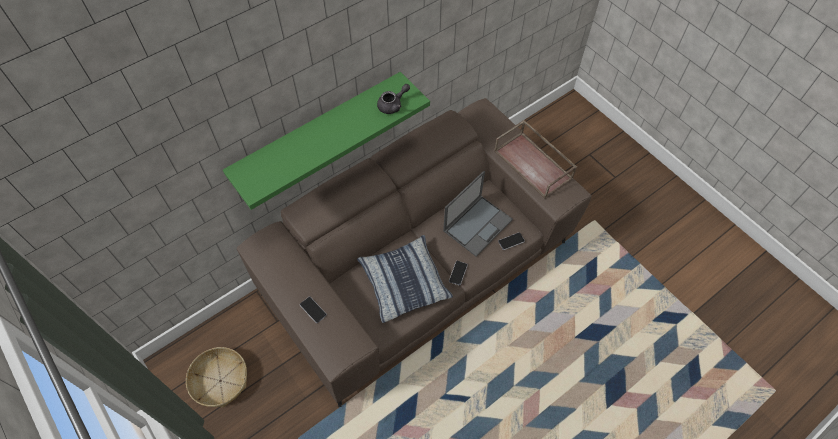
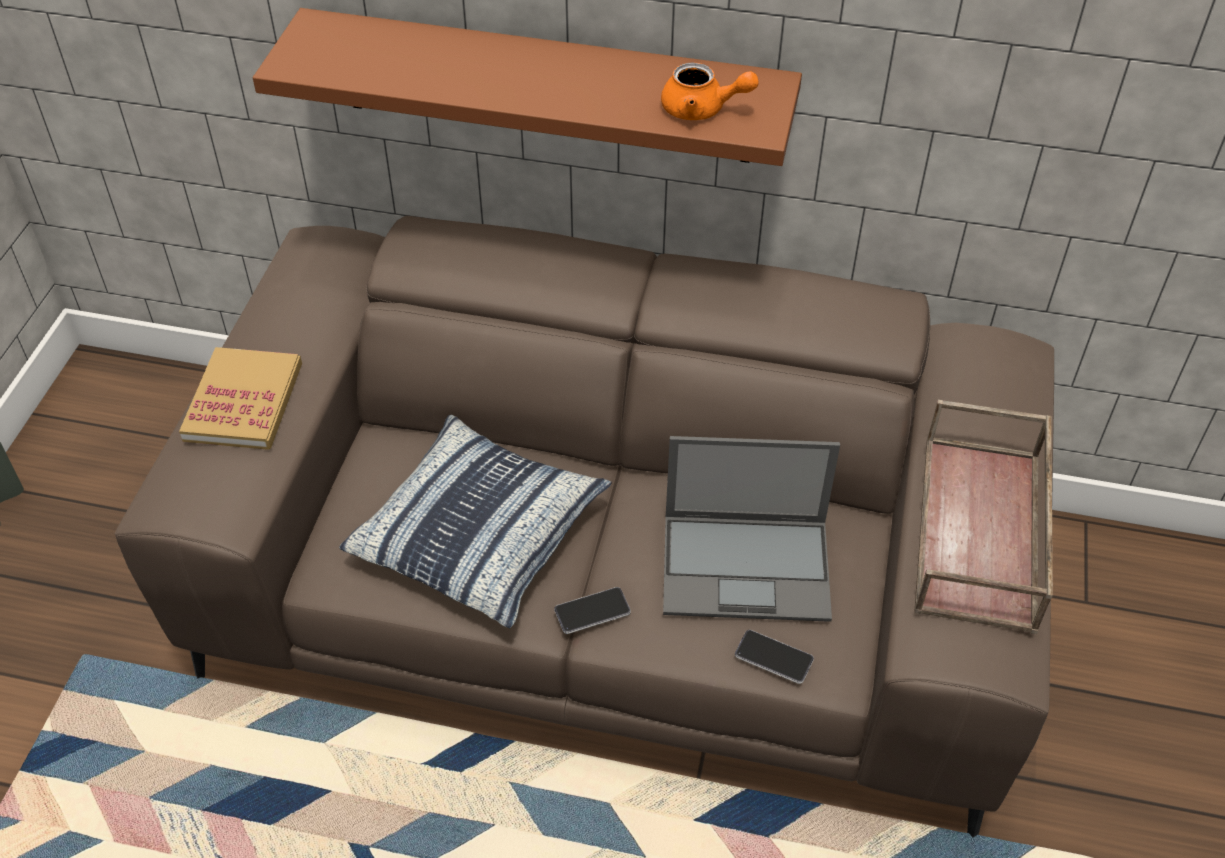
camera: 50 degrees right, 10 degrees down
(220, 380) = (116, 465): basket -> none
(313, 310) = (244, 402): phone -> book
(318, 132) = (546, 87): green shelf -> brown shelf
(393, 105) = (702, 109): grey teapot -> orange teapot

